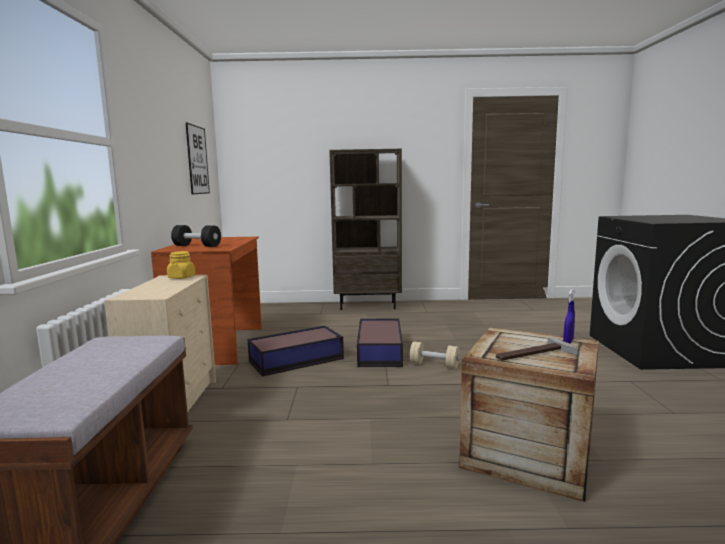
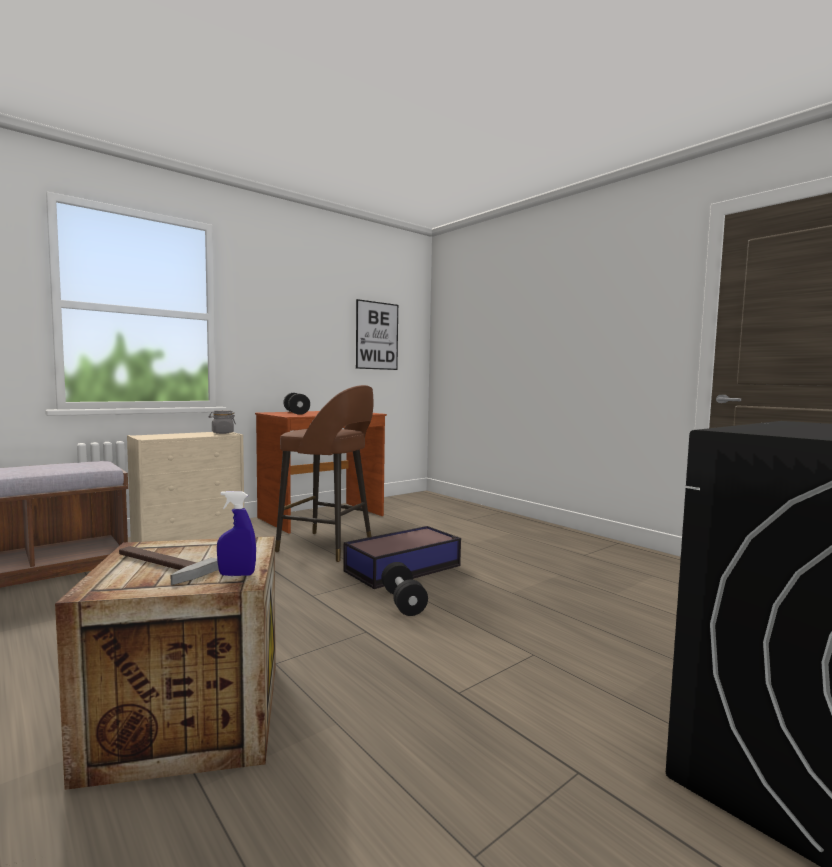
camera: 50 degrees right, 5 degrees down
(181, 277) = (222, 433): yellow jar -> grey jar
(297, 360) = (328, 546): storage box -> brown stool
(368, 306) = (536, 527): brown bookcase -> none
(434, 365) = (403, 602): beige dumbbell -> black dumbbell

